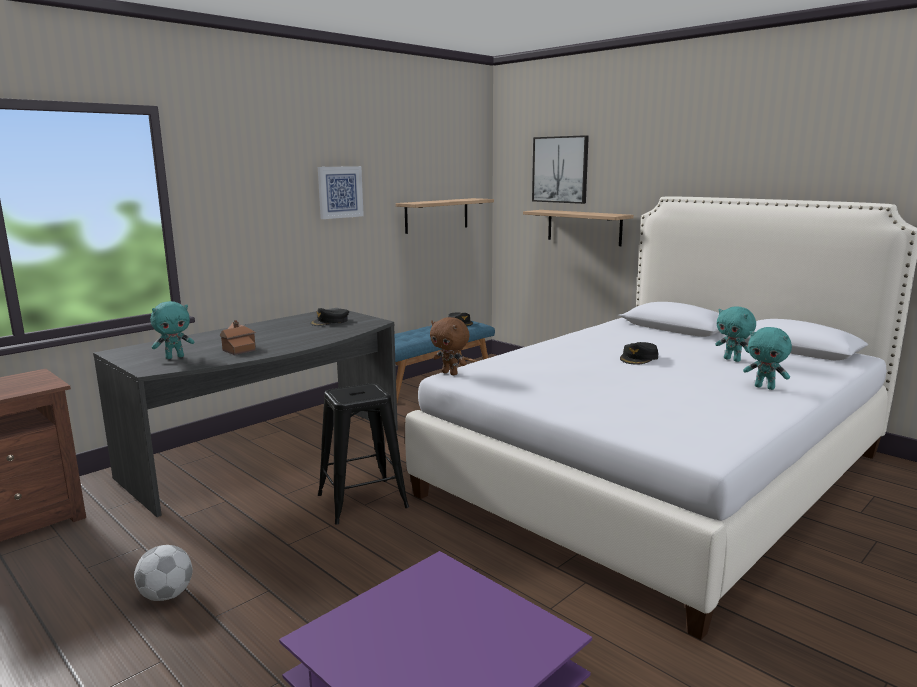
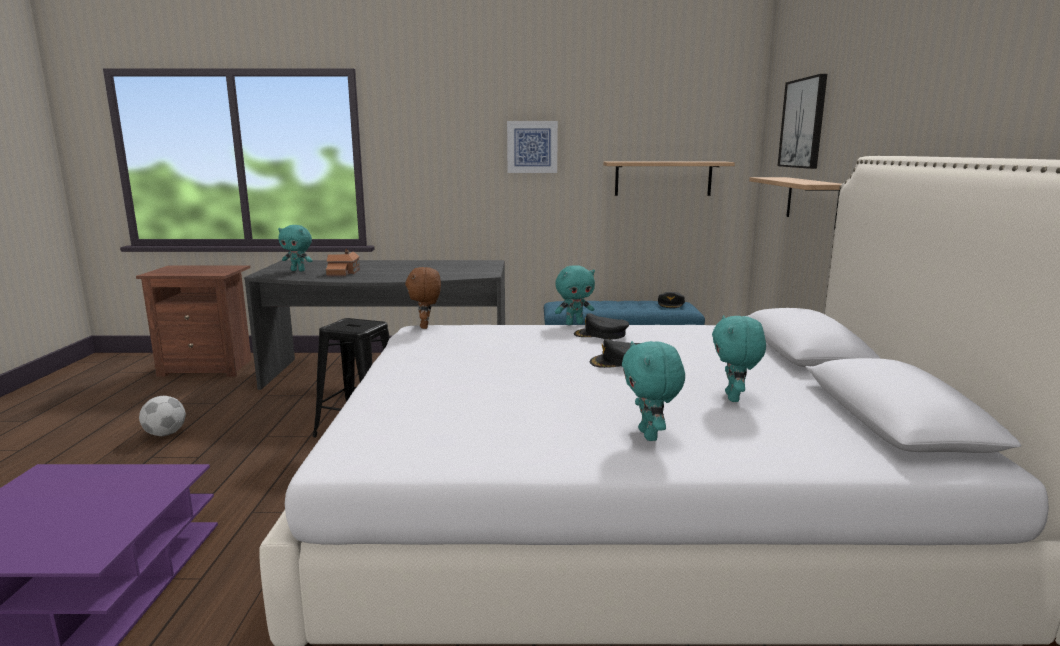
camera: 45 degrees right, 0 degrees up
(330, 322) = (458, 268): black cap -> black cap (601, 334)
(530, 344) = (574, 323): none -> turquoise plush toy

